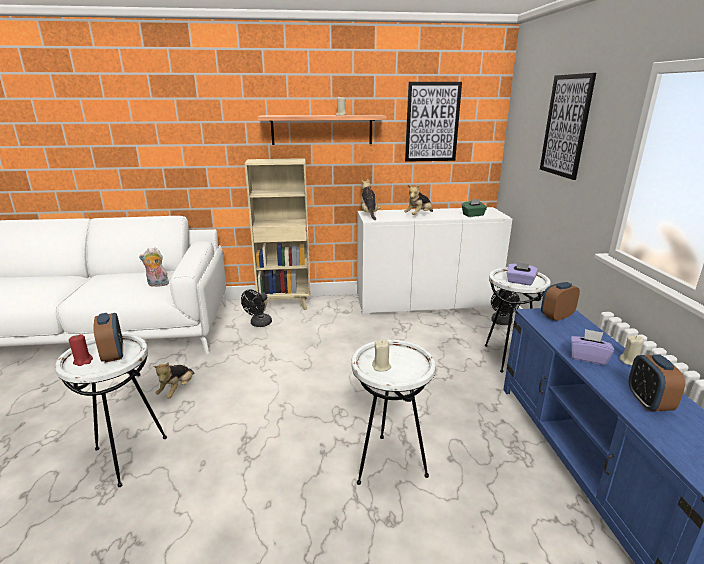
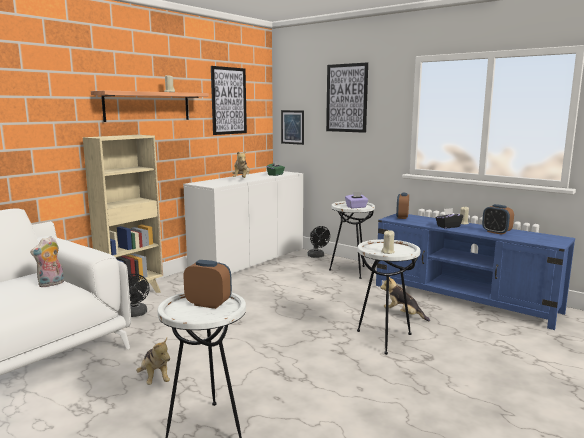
camera: 45 degrees left, 10 degrees down
(83, 361) = (194, 314): red candle -> none
(369, 214) = (201, 183): plush toy -> plush toy (403, 315)
(515, 157) = (292, 127): none -> picture
(588, 357) = (448, 226): purple tissue box -> black tissue box

